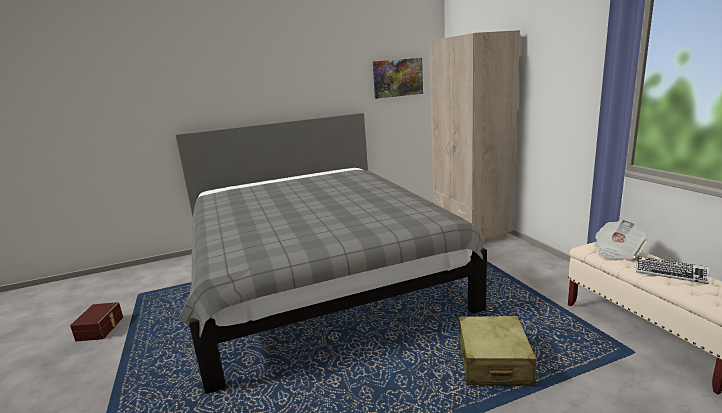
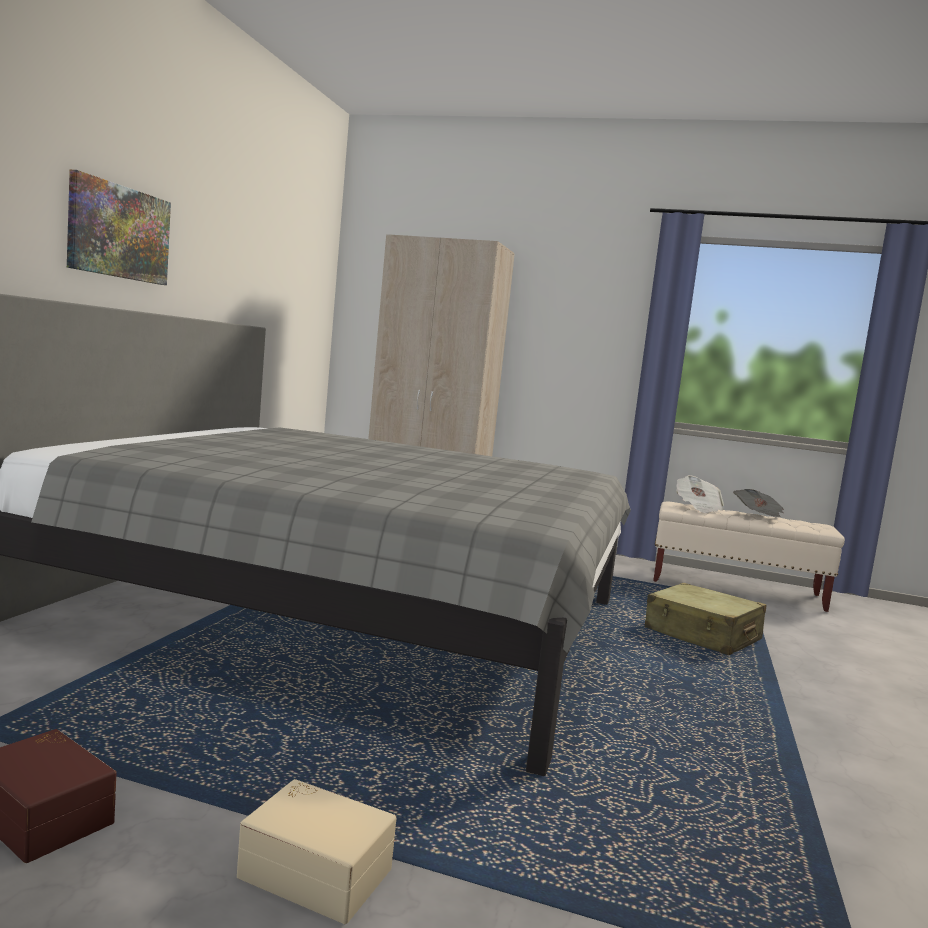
camera: 55 degrees left, 10 degrees down
(96, 382) = (317, 870): none -> beige storage box
(397, 78) = (295, 280): picture -> picture (119, 232)
(670, 273) = (758, 517): keyboard -> newspaper

